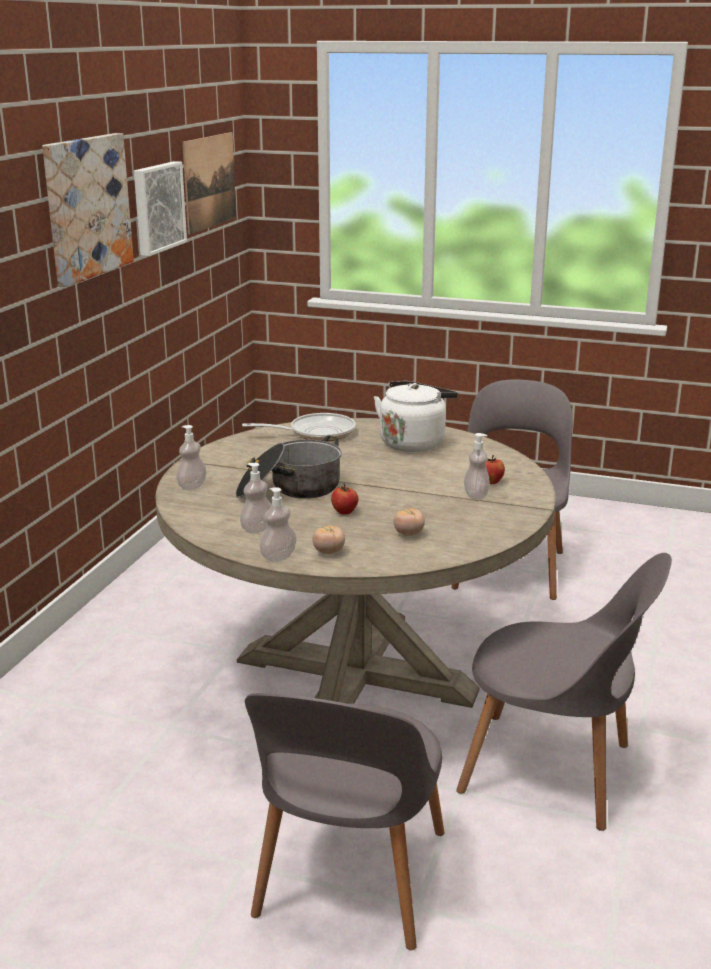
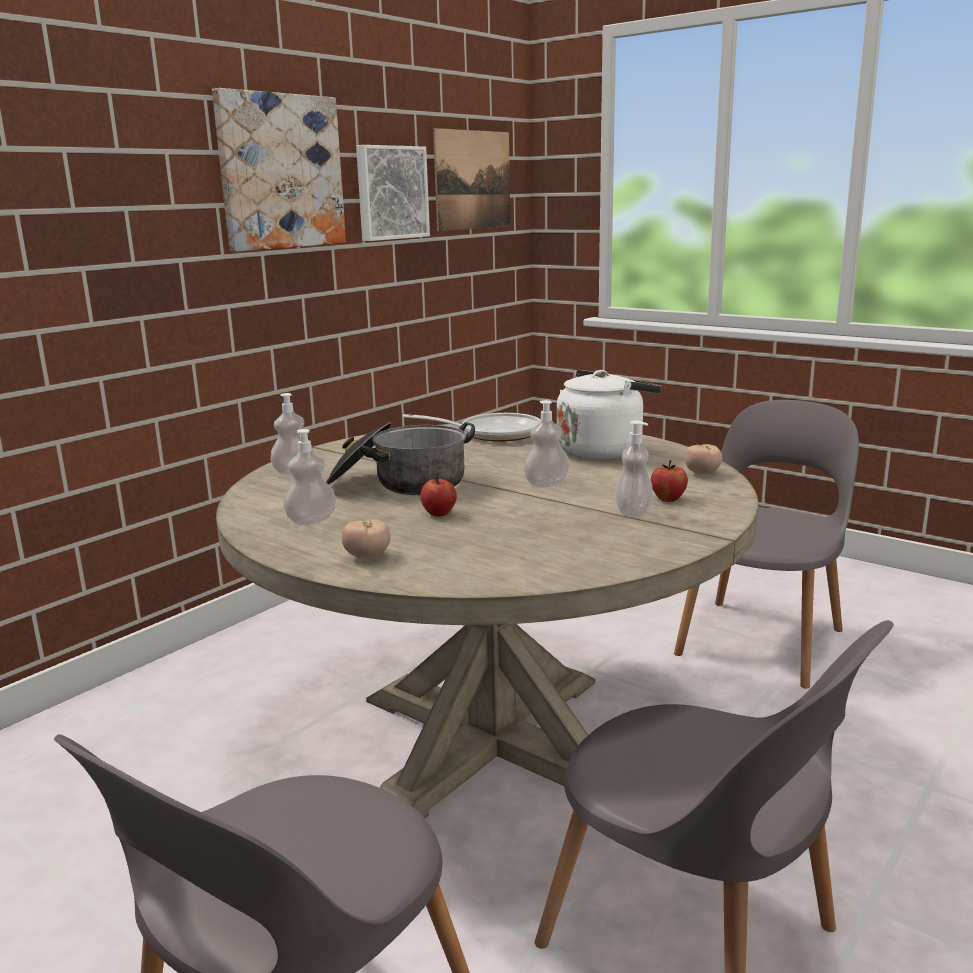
camera: 20 degrees right, 5 degrees down
(278, 557) = (298, 554): soap dispenser -> soap dispenser (546, 484)
(408, 534) = (496, 547): tomato -> tomato (702, 473)

